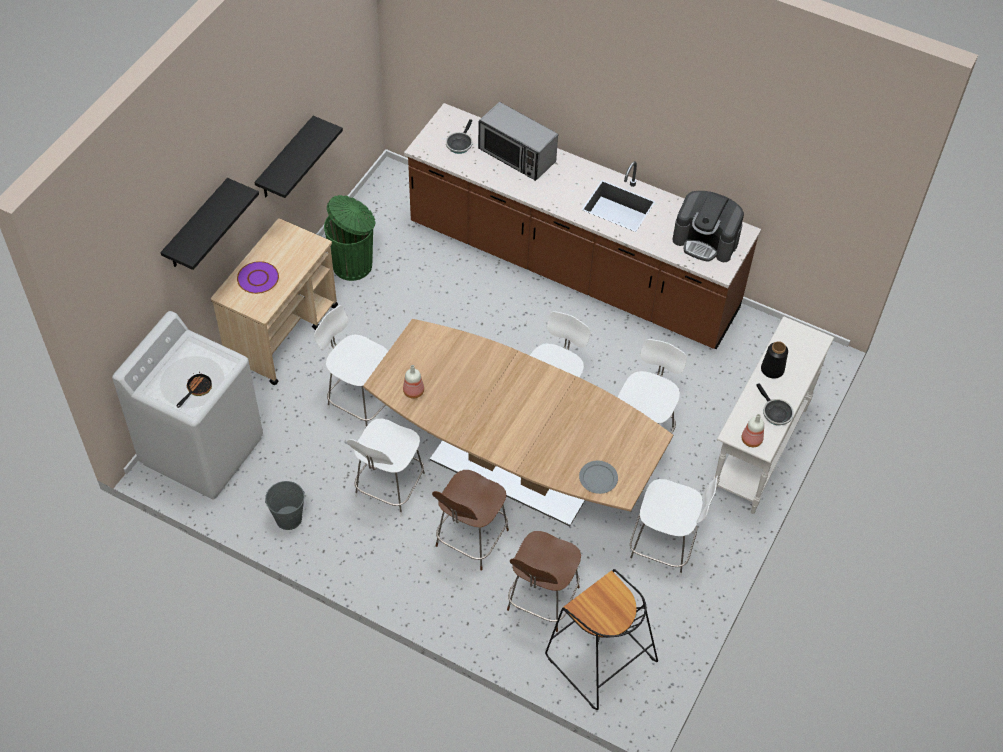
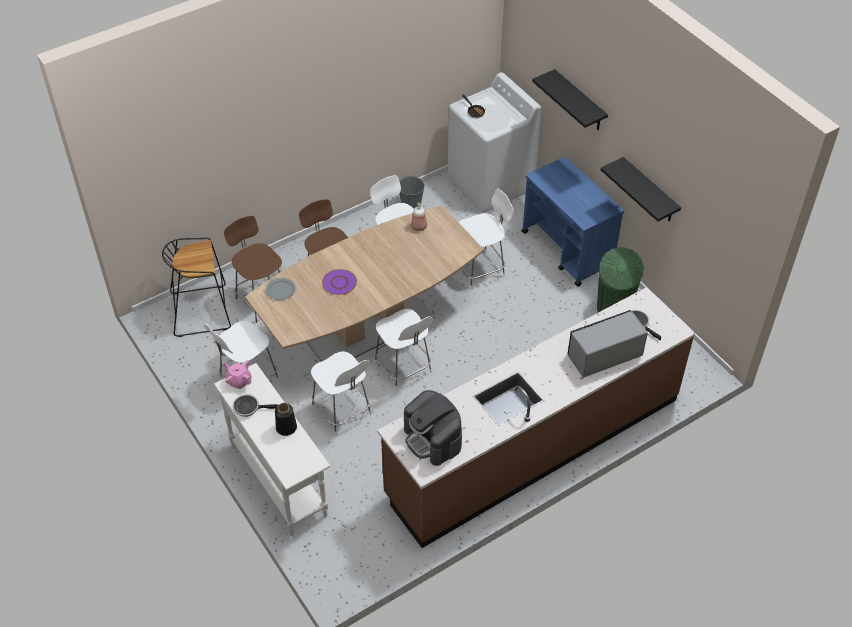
camera: 120 degrees right, 5 degrees down
(258, 278) = (569, 183): purple plate -> purple plate (339, 283)
(282, 333) = (567, 250): beige cart -> blue cart
(706, 240) = (433, 439): coffee machine -> coffee machine turned 90 degrees counterclockwise
(751, 439) = (239, 381): bottle -> pink teapot

